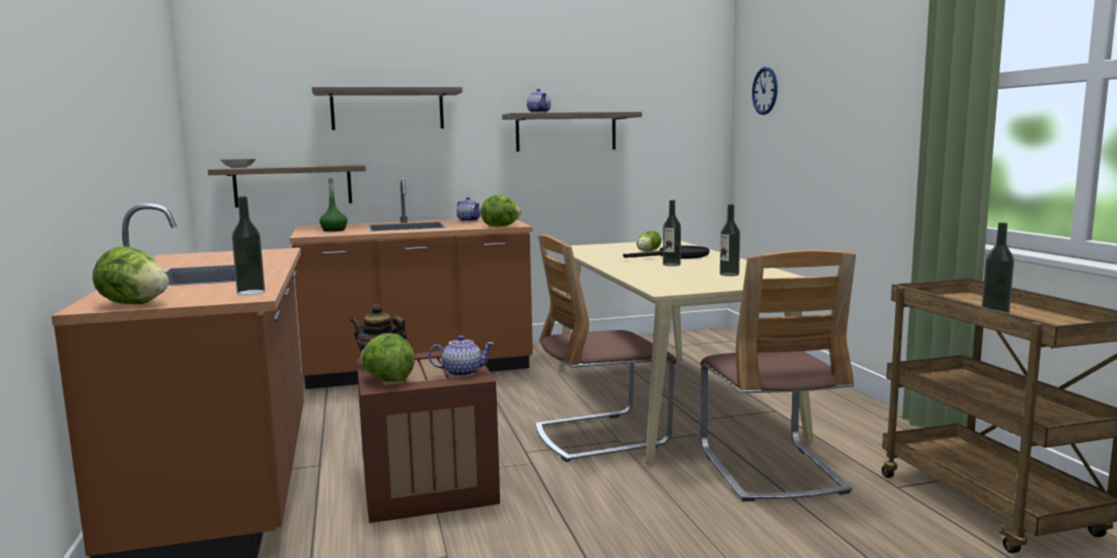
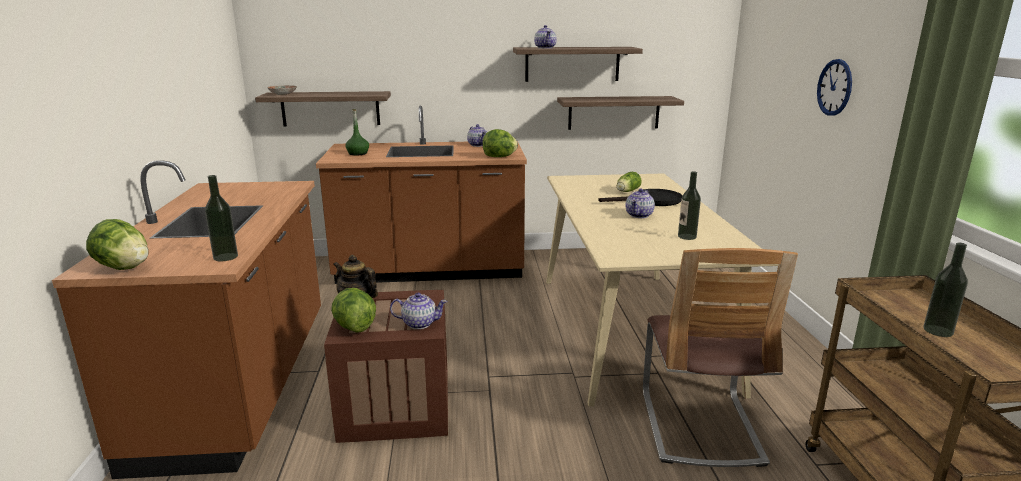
camera: 10 degrees right, 10 degrees up
(387, 109) = (410, 42): shelf -> shelf (614, 112)
(601, 436) = (558, 365): chair -> none
(671, 264) = (639, 215): bottle -> teapot
(765, 91) = (767, 31): wall clock -> wall clock (834, 87)

